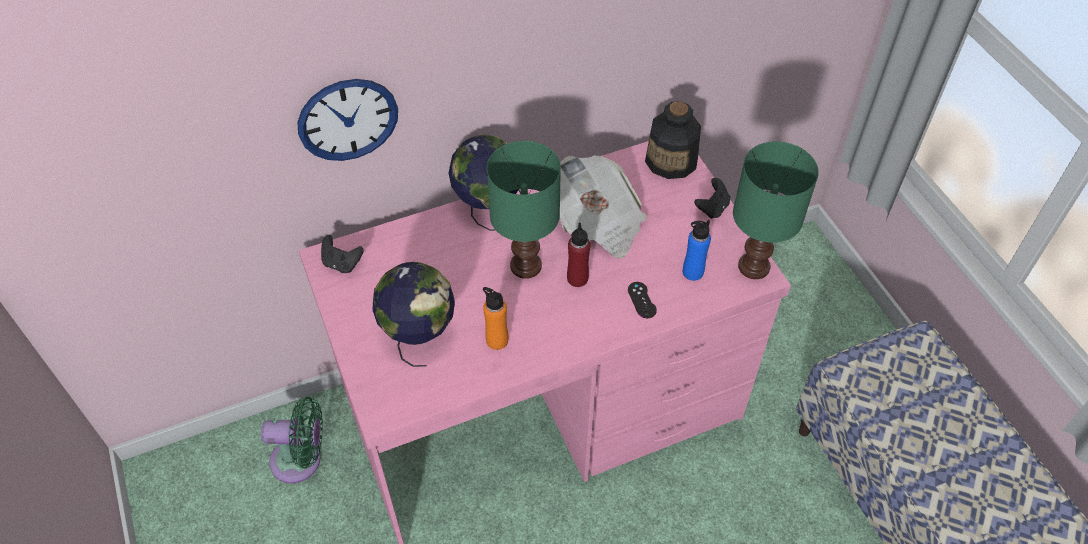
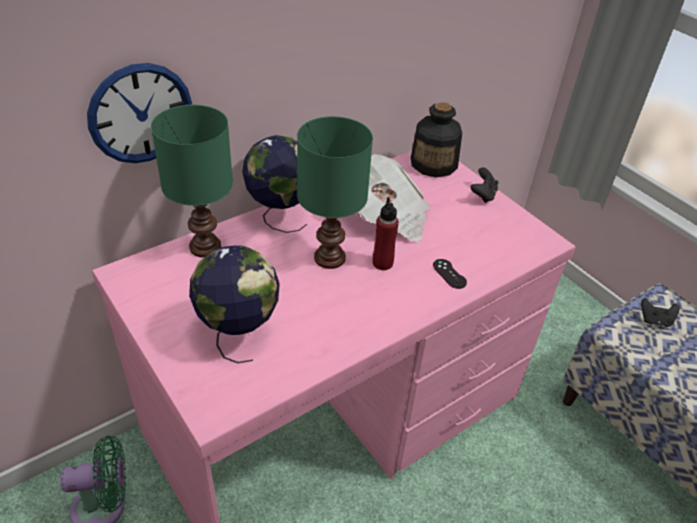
camera: 15 degrees left, 10 degrees down
(342, 263) = (141, 276): black game controller -> black game controller (655, 320)
(497, 340) = (320, 326): orange bottle -> none
(692, 272) = (486, 246): blue bottle -> none
(754, 267) = (538, 236): green table lamp -> green table lamp (206, 248)

